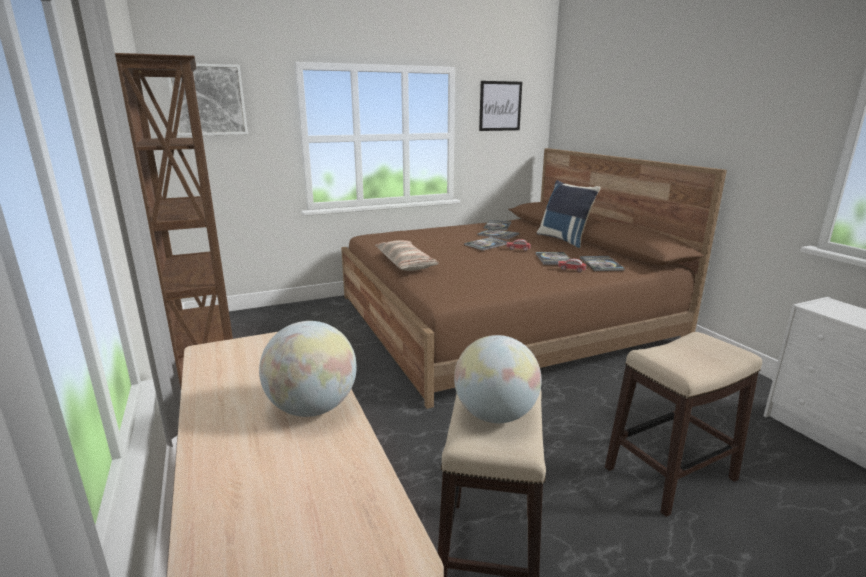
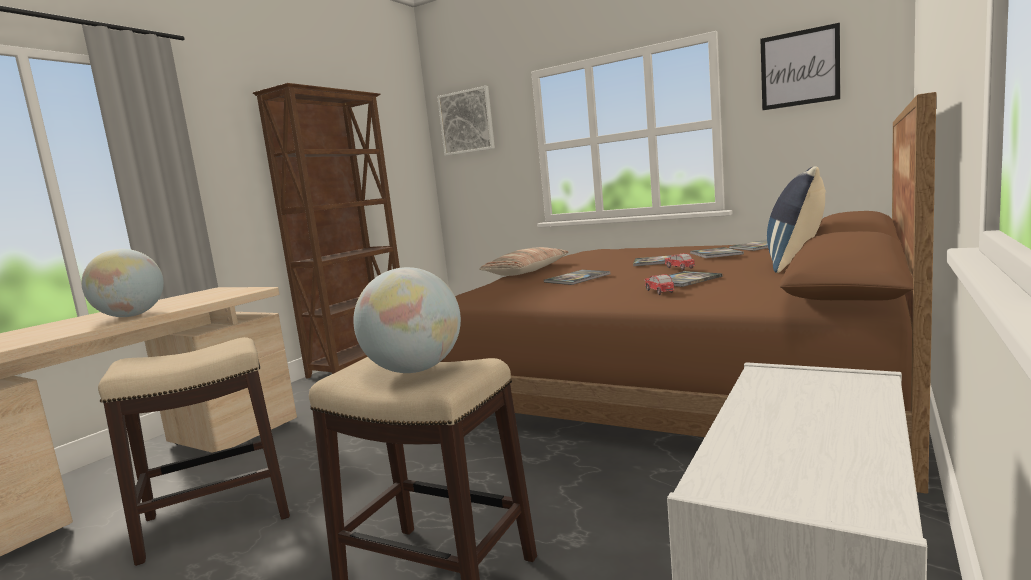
camera: 55 degrees right, 10 degrees down
(495, 415) = (182, 356): globe -> globe (415, 370)
(601, 264) = (727, 291): book -> book (577, 278)

